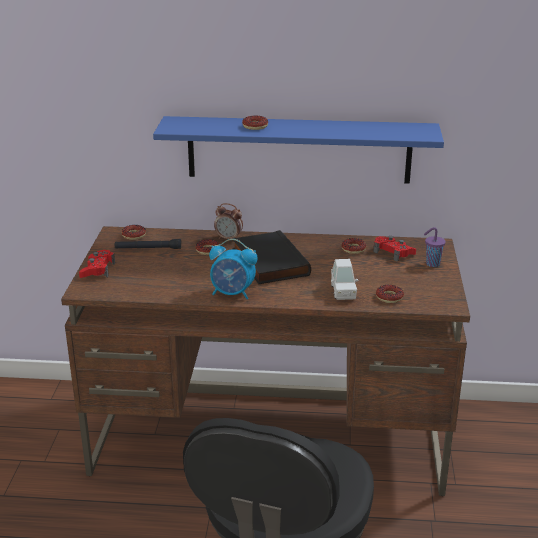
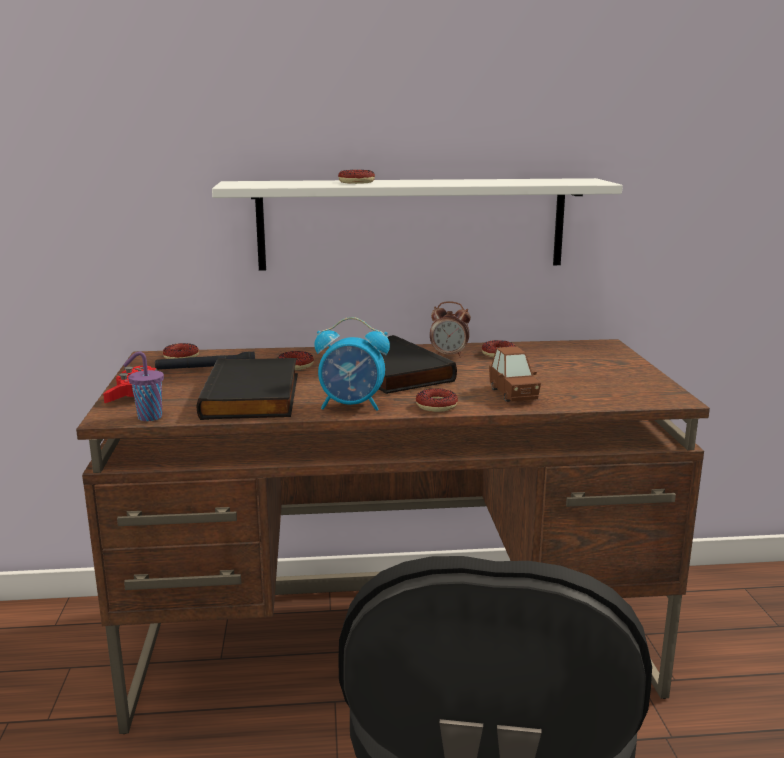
camera: 10 degrees left, 10 degrees down
(173, 279) = (255, 396): none -> black book
(229, 238) = (320, 353): alarm clock -> alarm clock (449, 355)
(299, 149) = (412, 224): blue shelf -> white shelf
(343, 291) = (513, 394): white toy car -> brown toy car
(389, 297) = (582, 396): donut -> donut (436, 406)
(393, 253) = (554, 354): red game controller -> none
(431, 264) = (613, 361): purple cup -> purple cup (148, 417)

